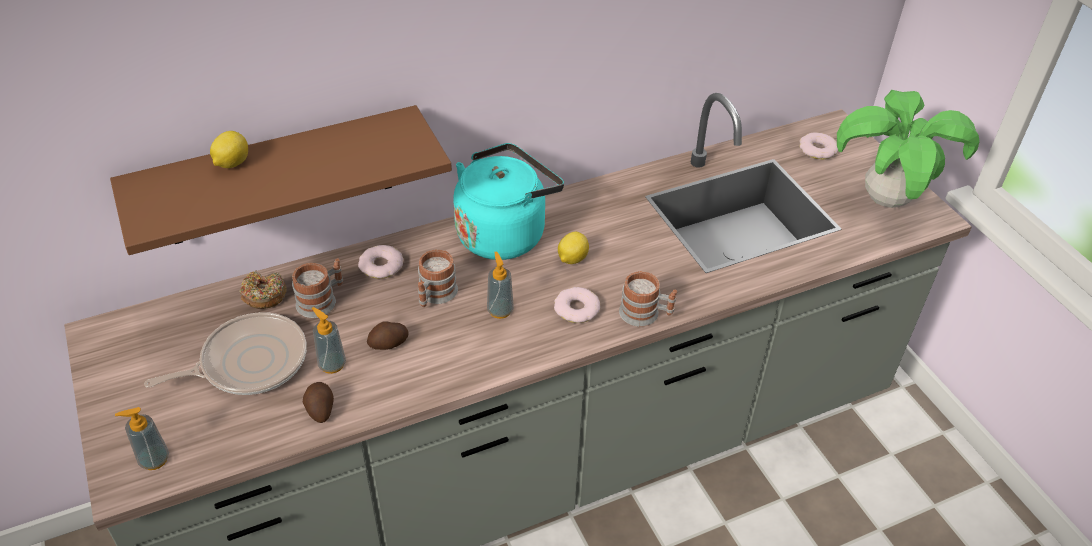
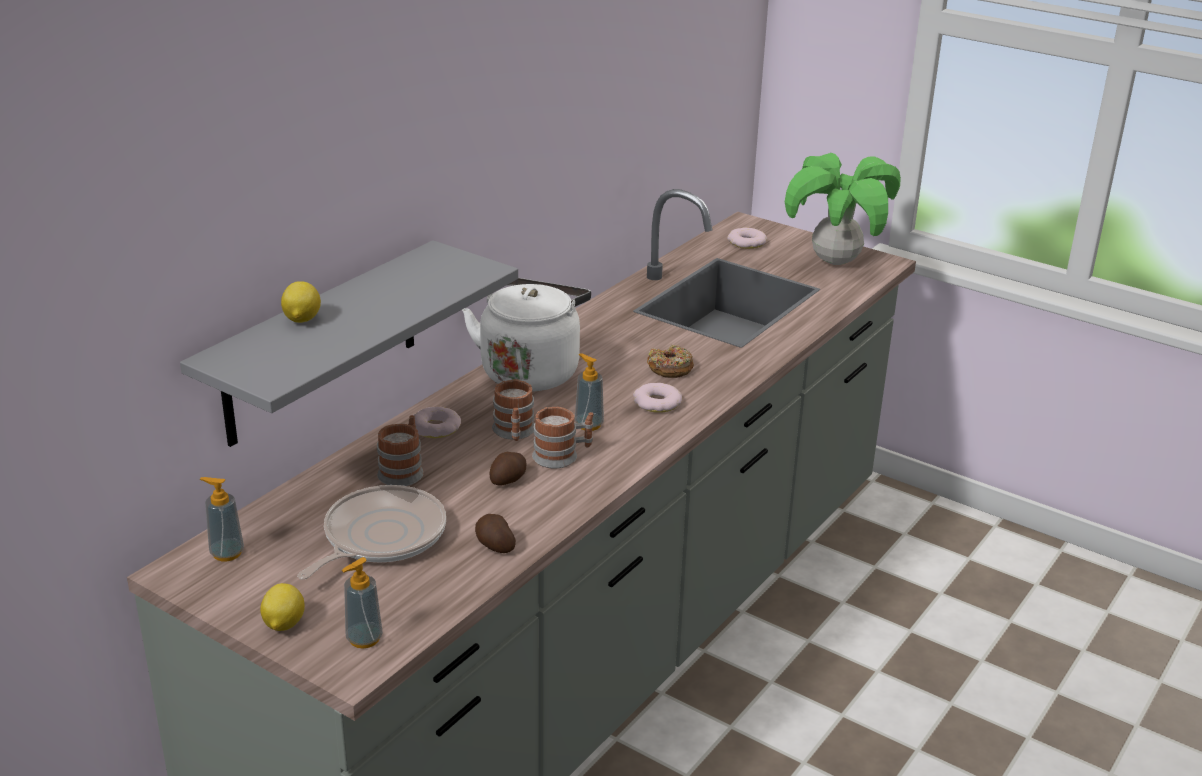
camera: 30 degrees left, 15 degrees down
(264, 295) = (336, 485): donut -> donut (670, 368)
(278, 177) = (321, 344): brown shelf -> grey shelf
(332, 364) = (469, 511): soap dispenser -> soap dispenser (227, 553)
(504, 233) = (531, 371): turquoise kettle -> white kettle
(571, 259) = (615, 371): lemon -> lemon (283, 624)
(645, 314) = (720, 388): mug -> mug (562, 456)

